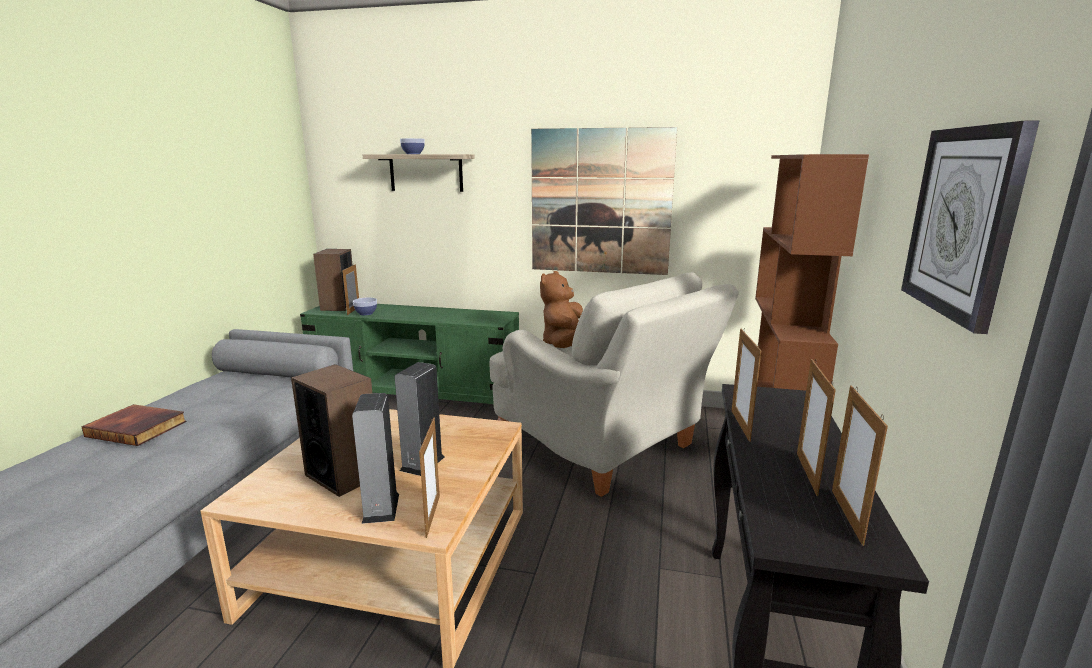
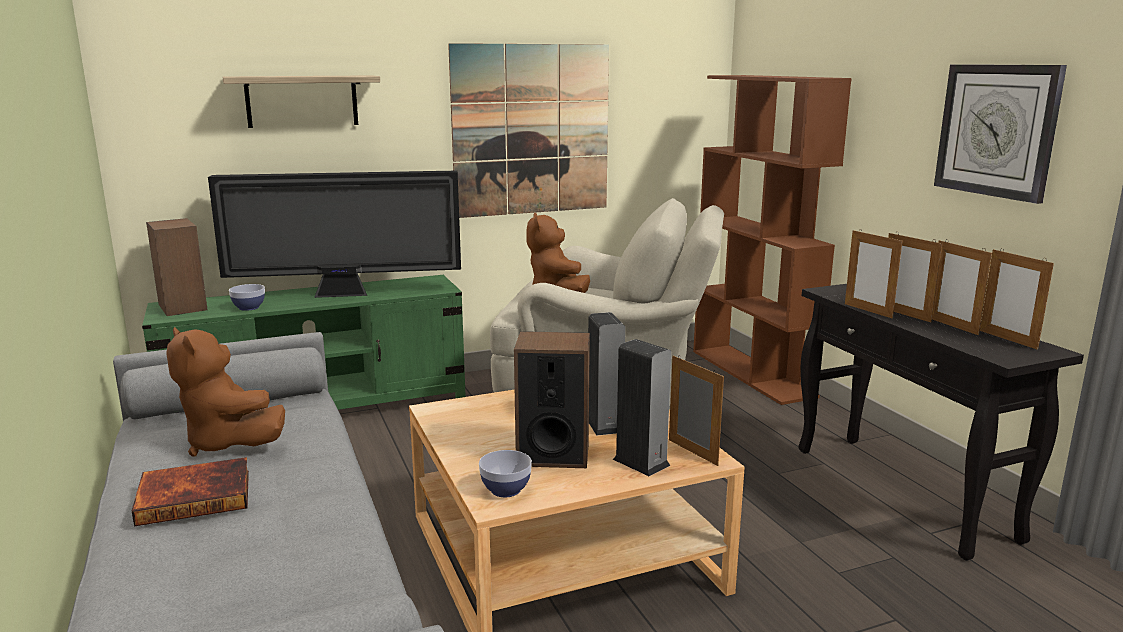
camera: 35 degrees left, 0 degrees up
(220, 400) = (229, 443): none -> brown plush toy
(353, 310) = (220, 307): picture frame -> picture frame (904, 314)
(413, 154) = (294, 75): bowl -> bowl (506, 490)
(431, 315) = (345, 294): none -> television

